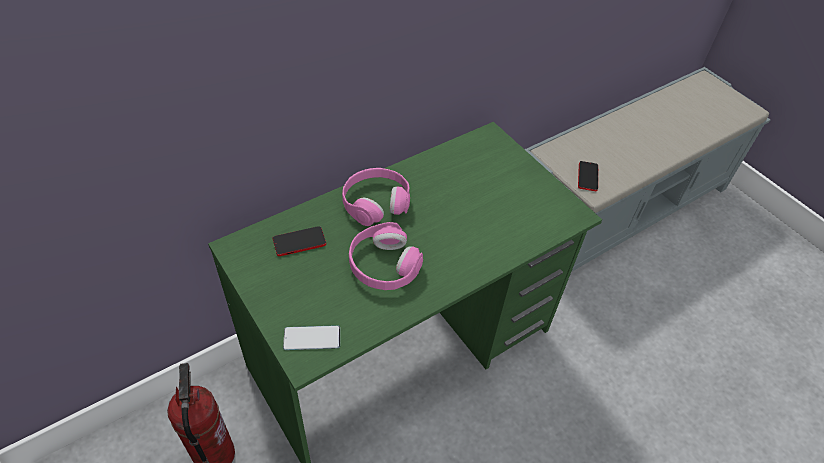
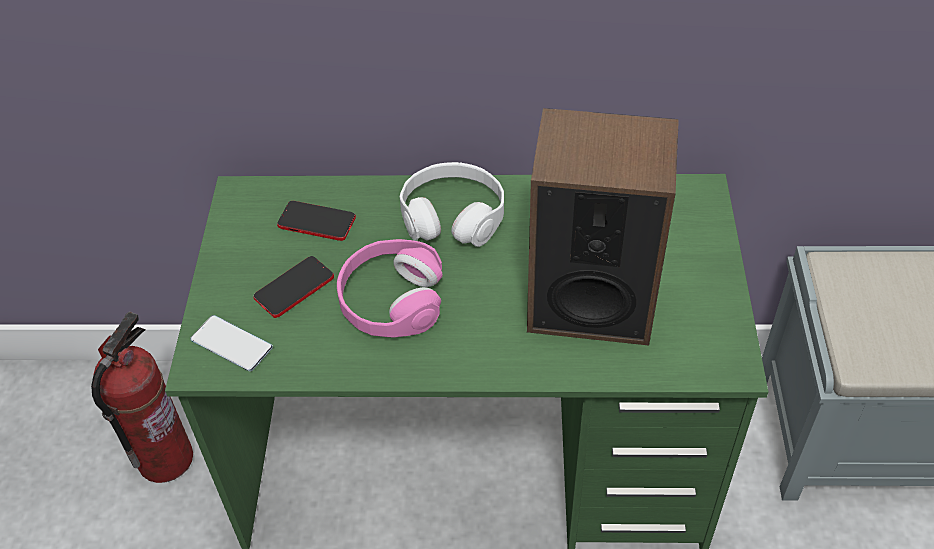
camera: 40 degrees right, 0 degrees up
(376, 202) = (453, 215): pink headphones -> white headphones
(487, 215) = (590, 301): none -> speaker
(588, 176) = (871, 333): phone -> phone (294, 288)

